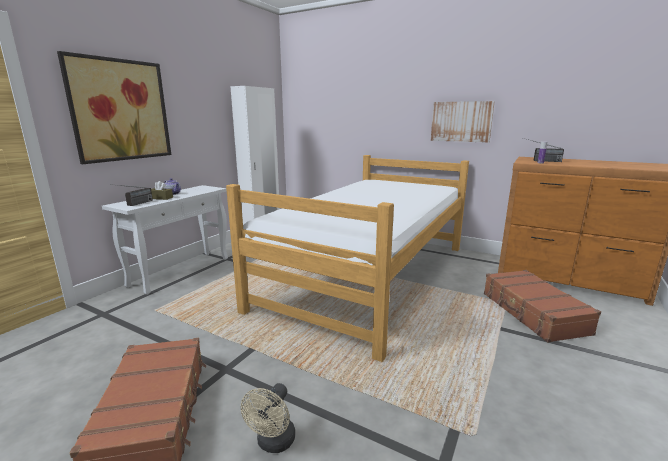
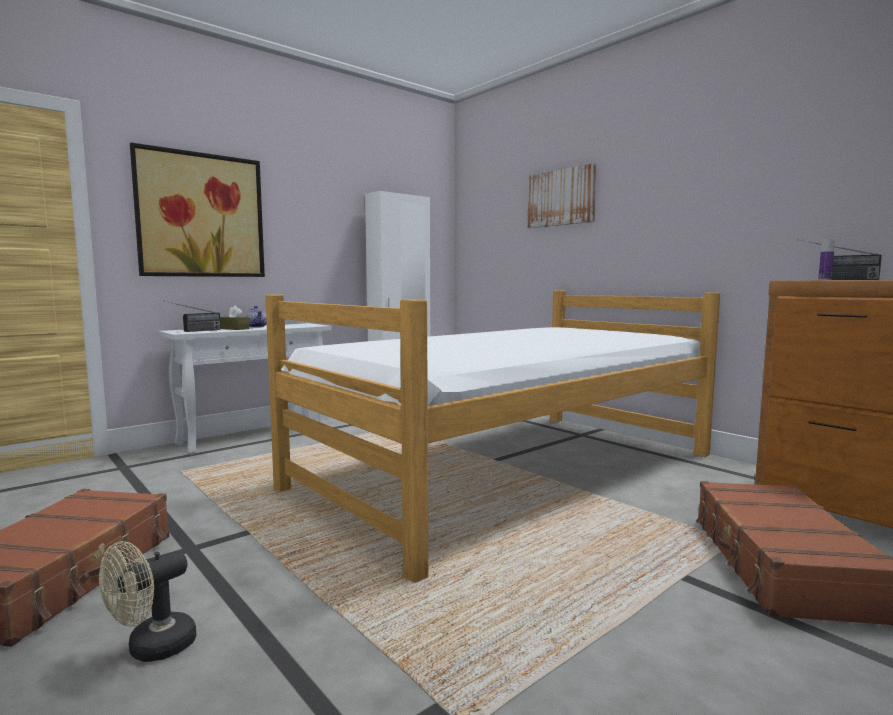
camera: 20 degrees right, 10 degrees down
(461, 121) = (705, 226): picture -> picture (561, 197)

